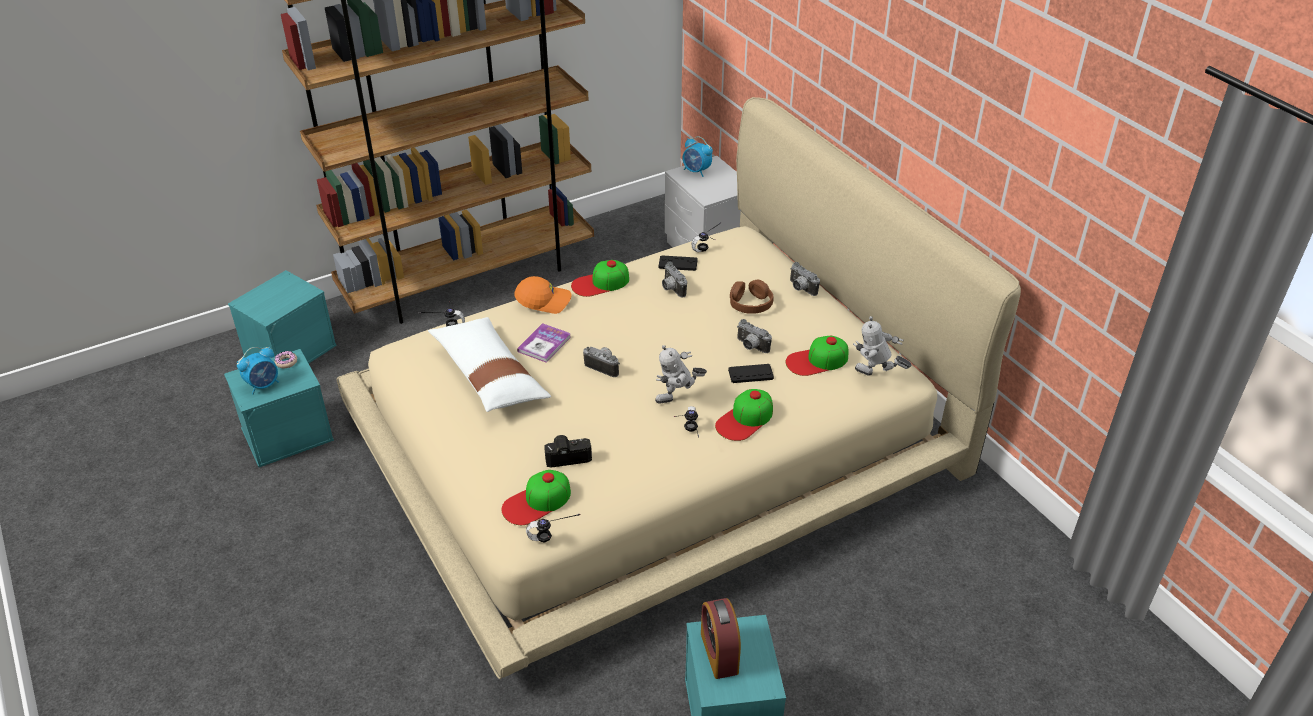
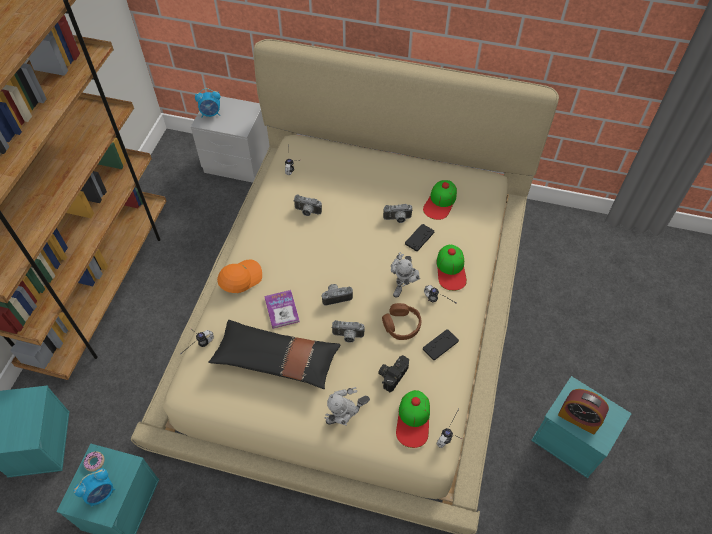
camera: 45 degrees left, 15 degrees up
(263, 385) = (101, 493): alarm clock -> alarm clock turned 45 degrees clockwise
(489, 376) = (276, 360): white pillow -> black pillow
(600, 283) = (259, 239): cap -> none
(678, 264) = (288, 191): black game controller -> black game controller (440, 345)
(750, 303) = (362, 190): brown headphones -> brown headphones (401, 325)
(800, 288) = (375, 160): camera -> camera (347, 337)
(876, 377) = (478, 191): toy robot -> toy robot (345, 419)

